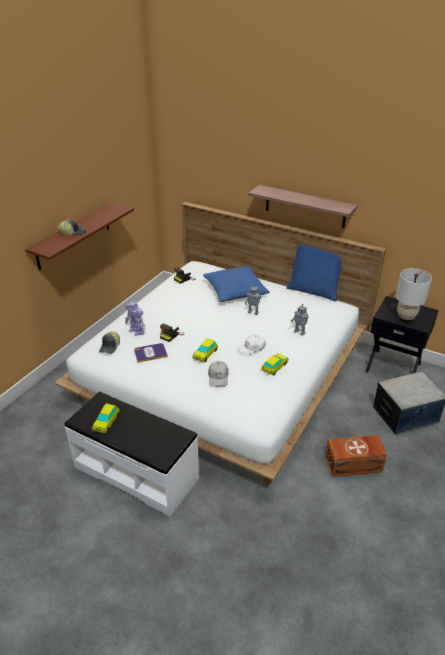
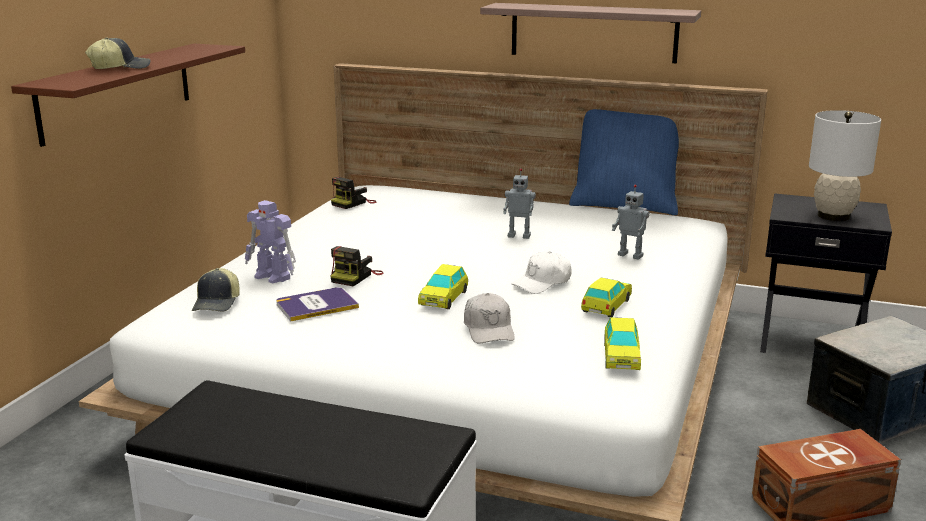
camera: 10 degrees left, 15 degrees down
(106, 422) = (239, 430): toy car -> toy car (621, 357)
(235, 291) = (468, 212): blue pillow -> none

